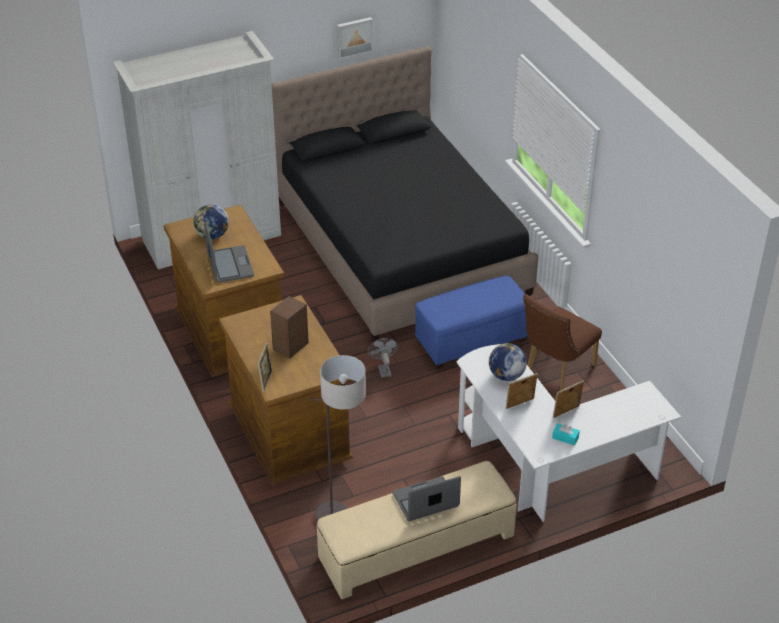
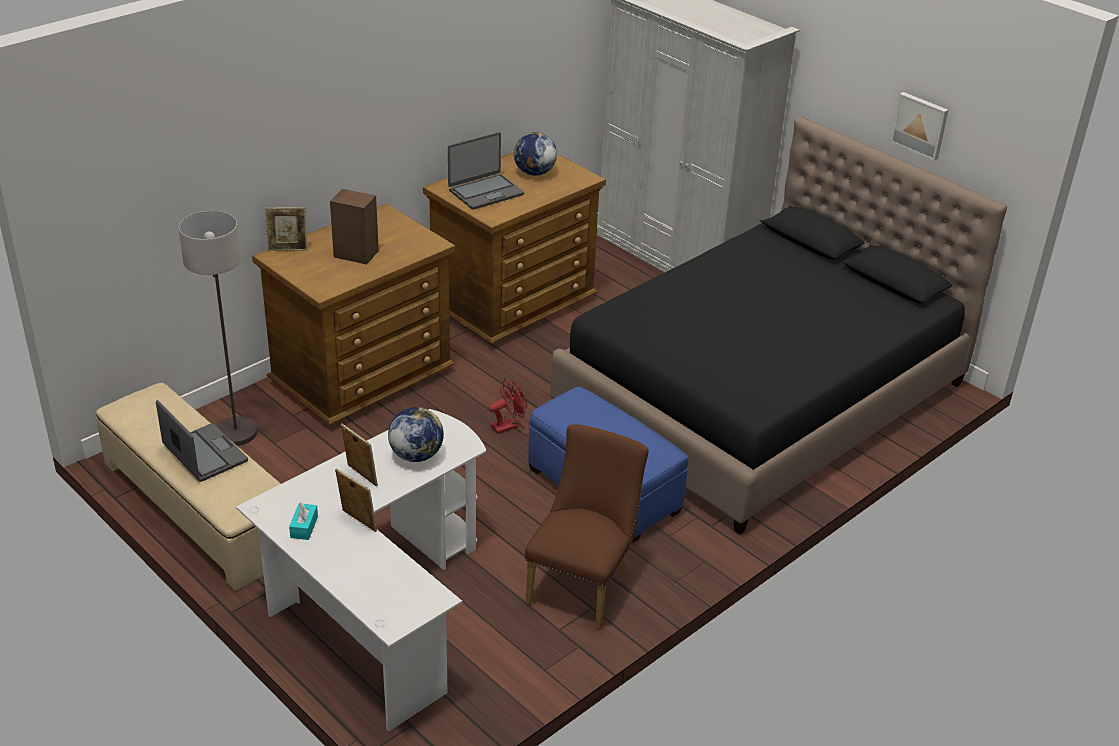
camera: 70 degrees right, 5 degrees down
(383, 369) = (508, 425): grey fan -> red fan
(555, 370) = (583, 584): brown chair -> brown chair turned 90 degrees clockwise

